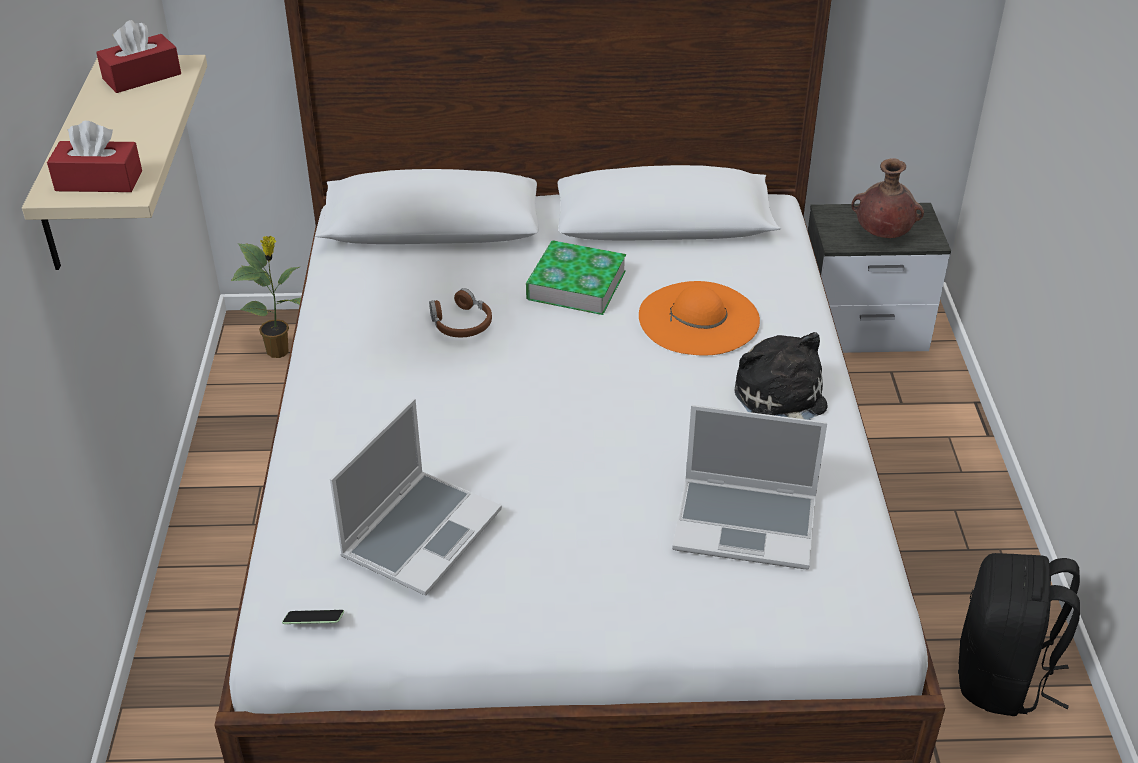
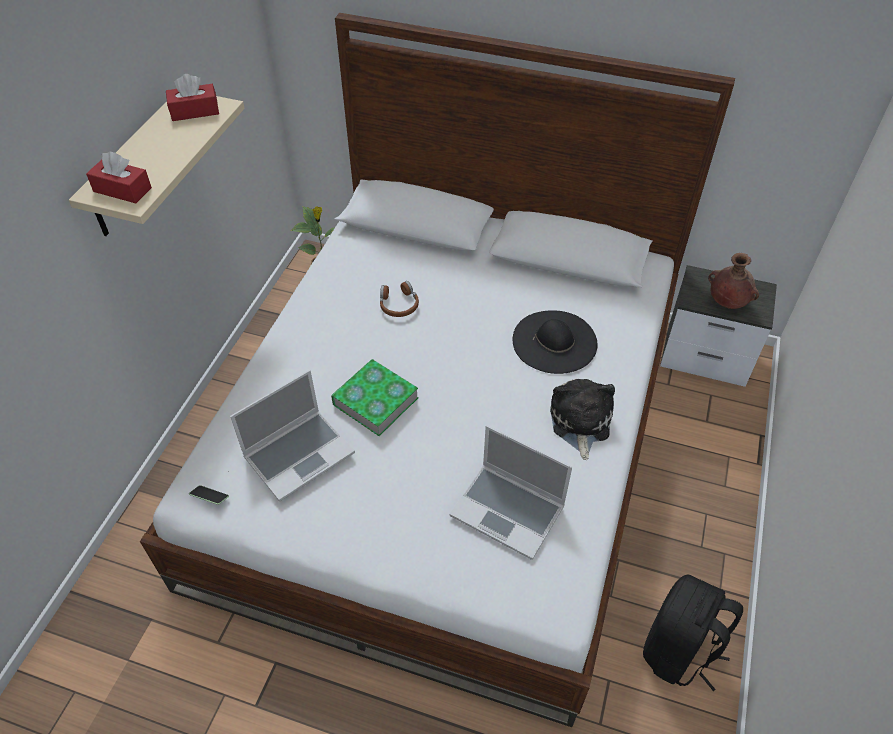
camera: 20 degrees right, 10 degrees up
(576, 285) = (486, 294): book -> book (375, 401)
(698, 318) = (554, 341): orange hat -> black hat

